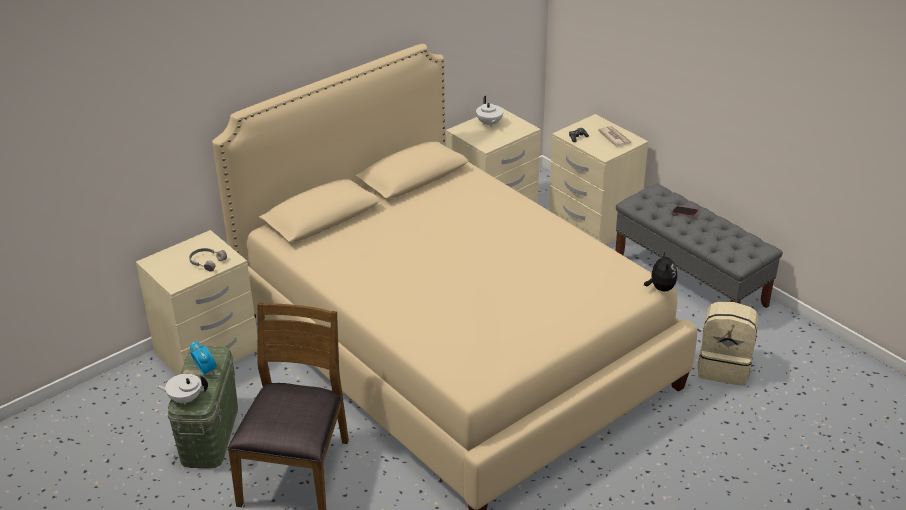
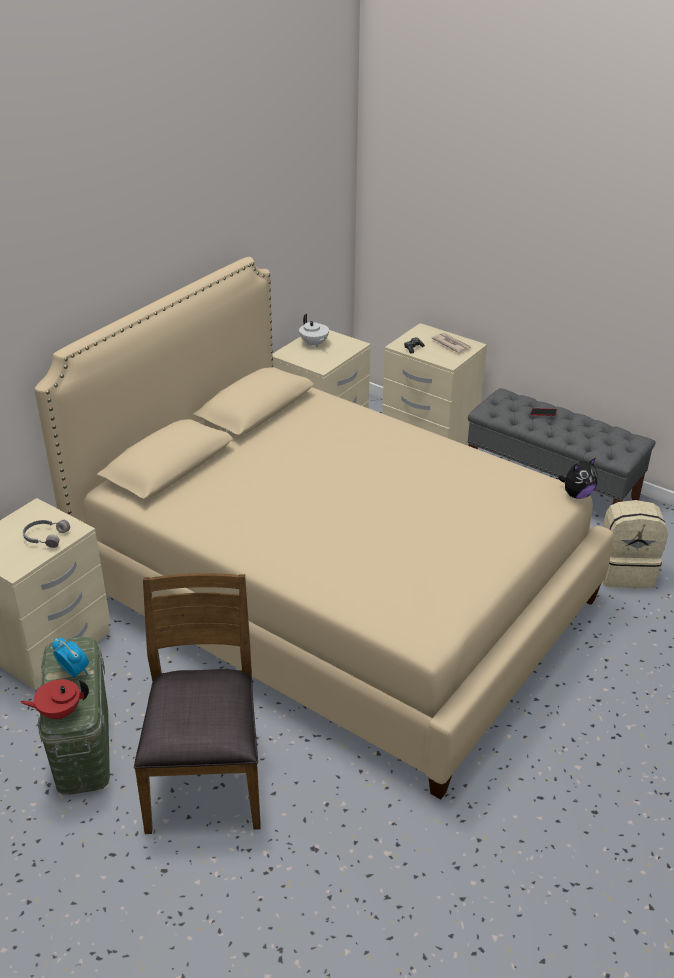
camera: 15 degrees left, 0 degrees up
(185, 398) = (59, 711): white teapot -> red teapot
(660, 288) = (576, 495): plush toy -> plush toy turned 75 degrees clockwise

